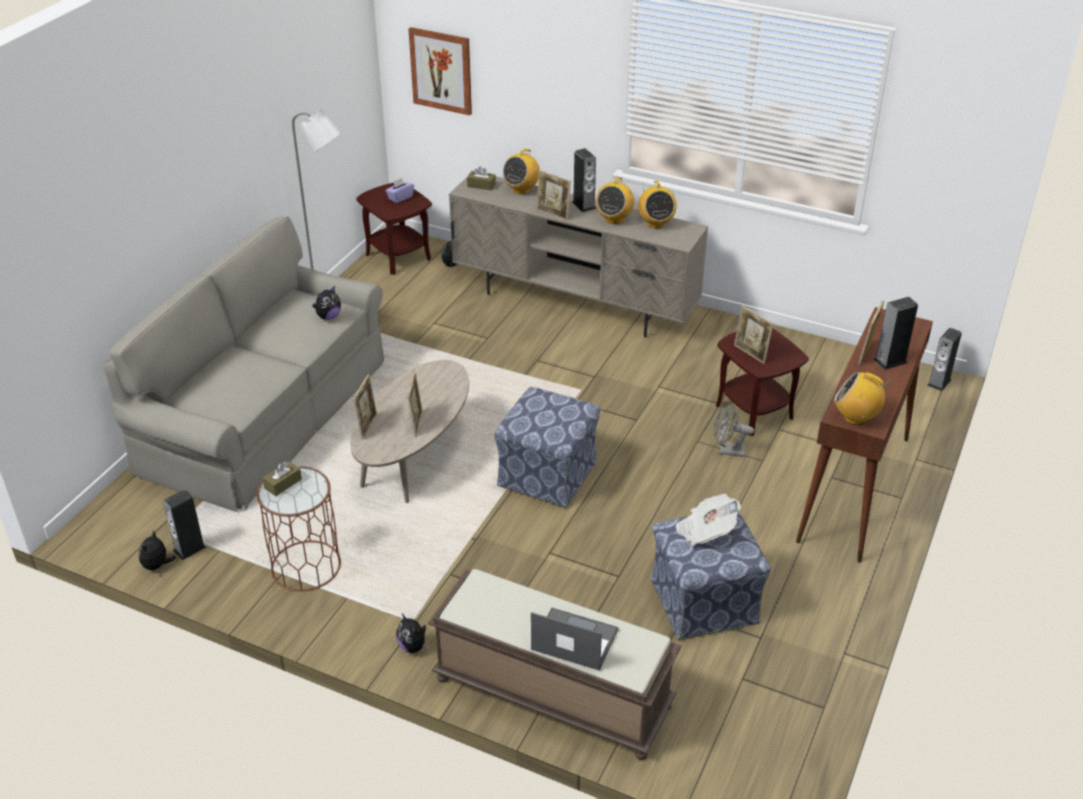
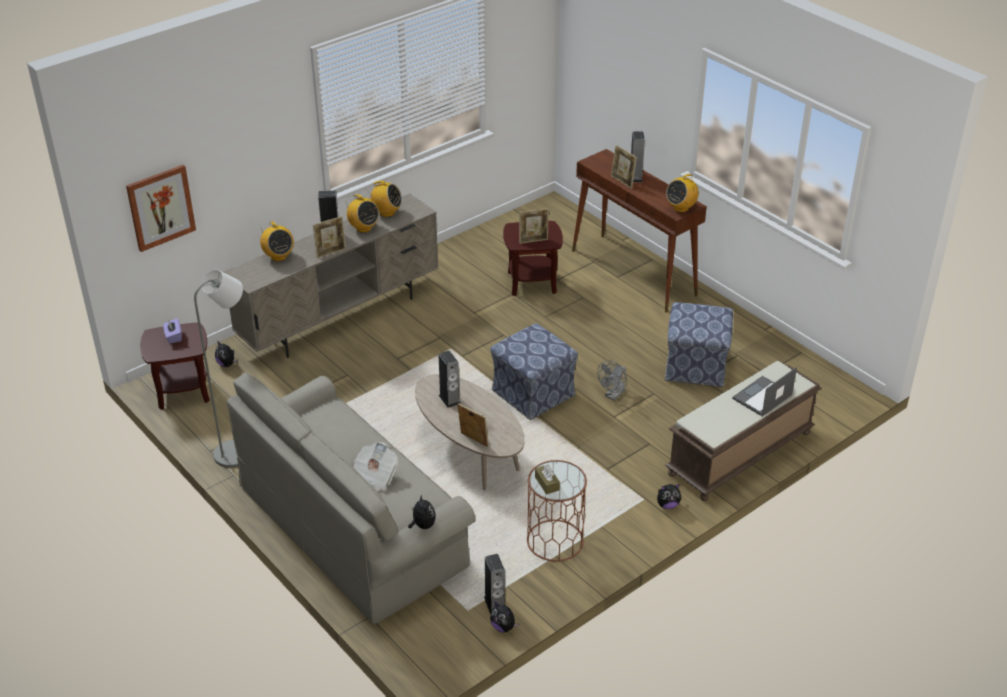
camera: 65 degrees left, 0 degrees up
(328, 316) = (338, 415): plush toy -> plush toy (422, 525)
(416, 423) = (487, 415): picture frame -> none
(481, 185) = (252, 273): brown tissue box -> none
(706, 531) = (692, 318): newspaper -> newspaper (374, 478)
(727, 451) = (564, 308): grey fan -> grey fan (613, 395)
(939, 382) = (557, 202): speaker -> speaker (449, 399)

